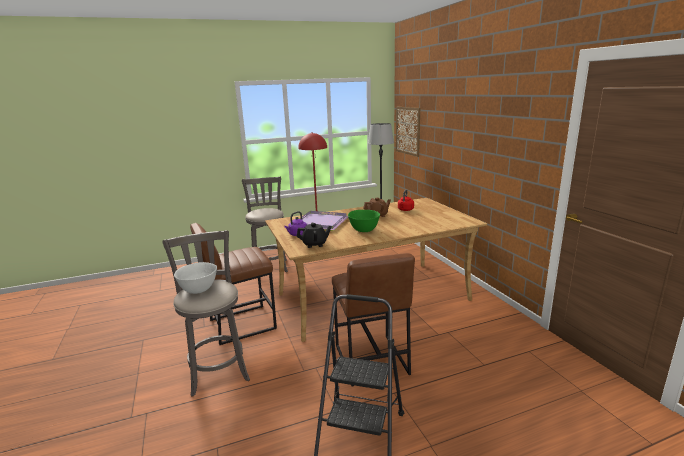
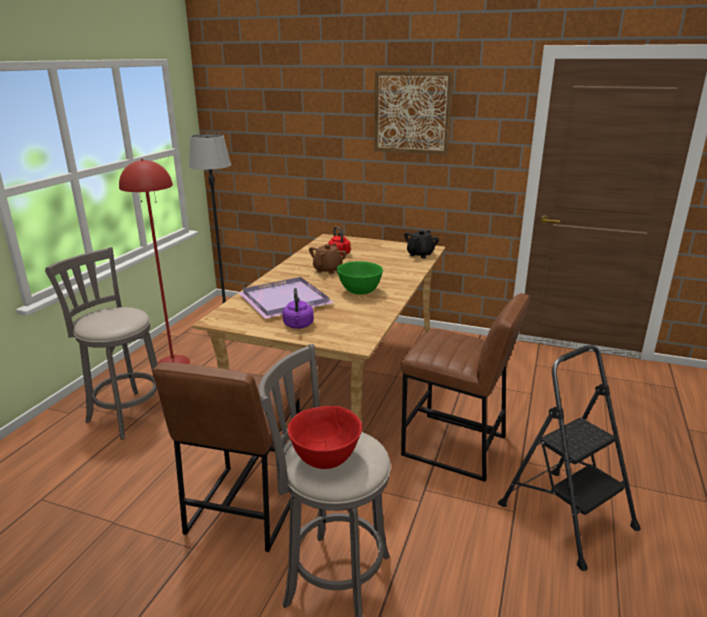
camera: 50 degrees left, 5 degrees up
(199, 289) = (326, 457): white bowl -> red bowl
(314, 244) = (353, 328): black teapot -> black teapot (420, 254)
(408, 130) = (240, 142): picture -> picture (412, 112)

